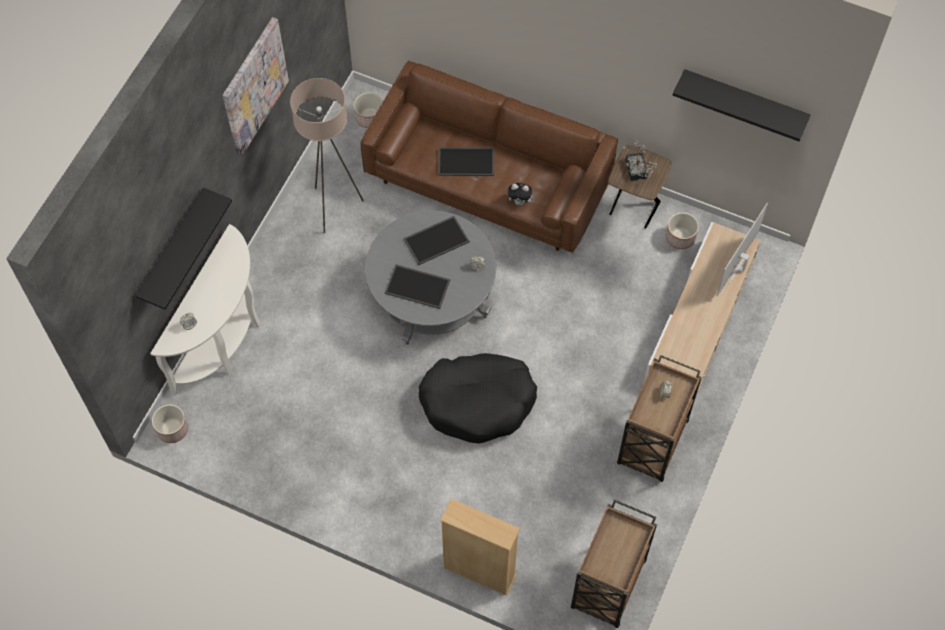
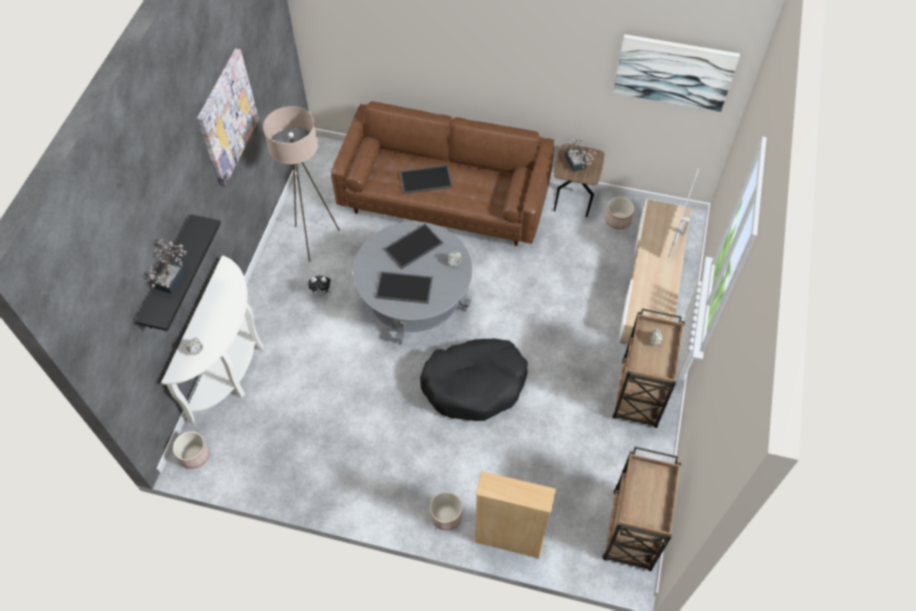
camera: 10 degrees left, 5 degrees down
(177, 254) = (173, 277): none -> potted plant
(369, 117) = (333, 163): planter -> planter (446, 516)
(520, 202) = (480, 205): plush toy -> plush toy (322, 292)
(744, 100) = (674, 72): black shelf -> picture

